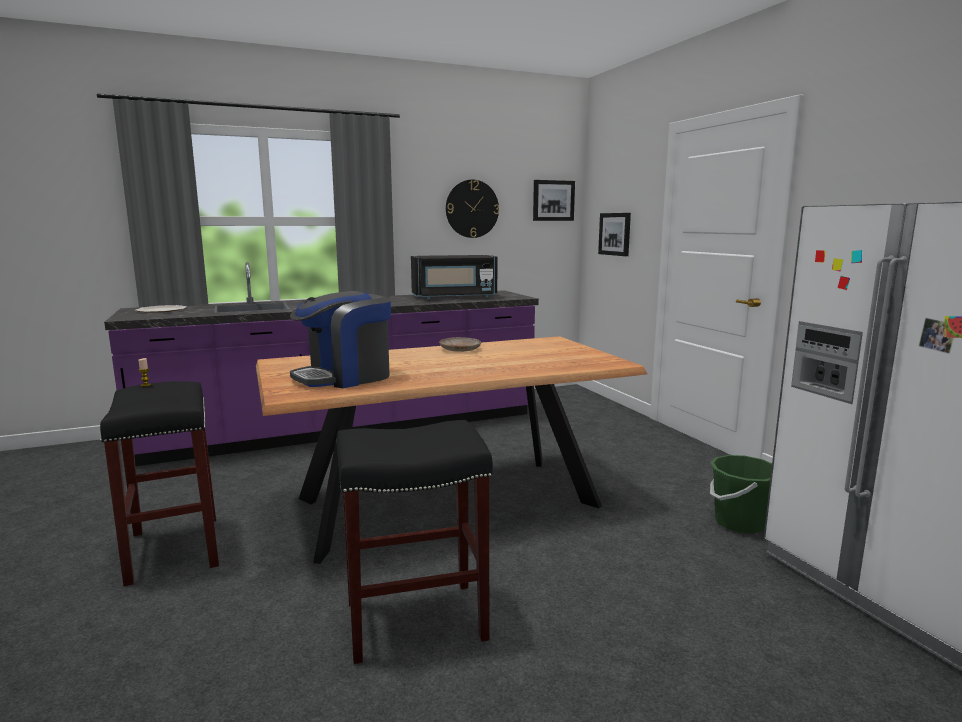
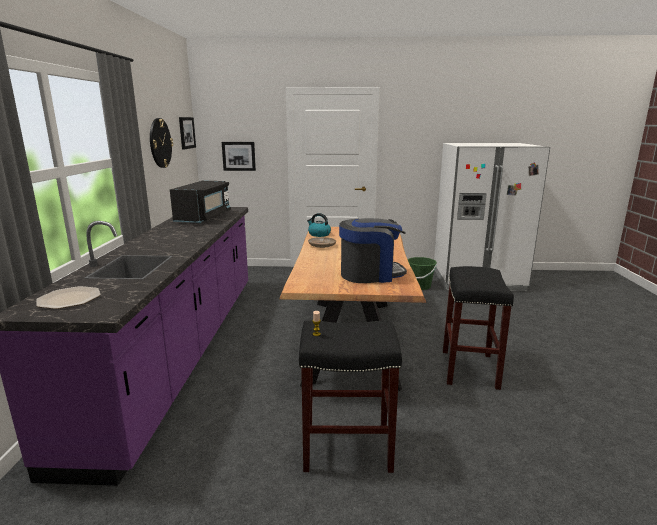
camera: 65 degrees left, 5 degrees up
(345, 377) = (370, 274): coffee machine -> coffee machine turned 90 degrees counterclockwise
(518, 343) = (319, 234): none -> kettle

